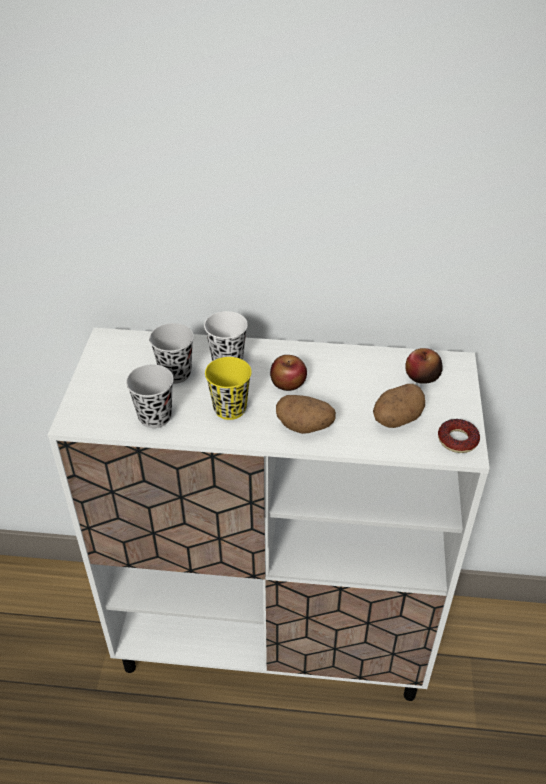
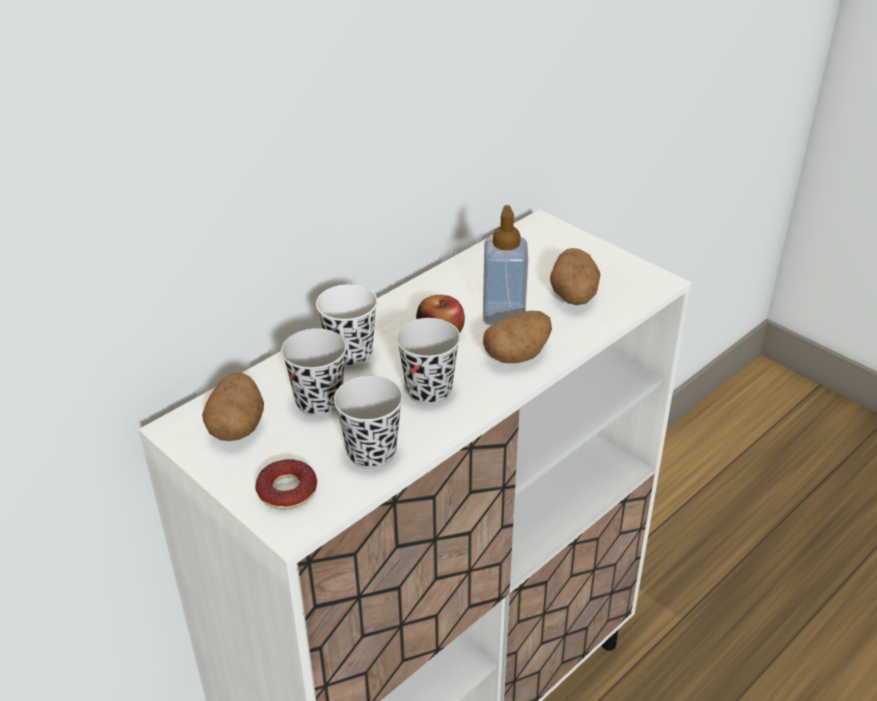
camera: 50 degrees left, 5 degrees down
(127, 357) = (237, 426): none -> potato
(230, 409) = (429, 391): yellow cup -> black cup
(338, 399) = (503, 314): none -> soap dispenser
(421, 377) = (535, 252): apple -> none
(457, 440) = (639, 279): donut -> donut (287, 490)

